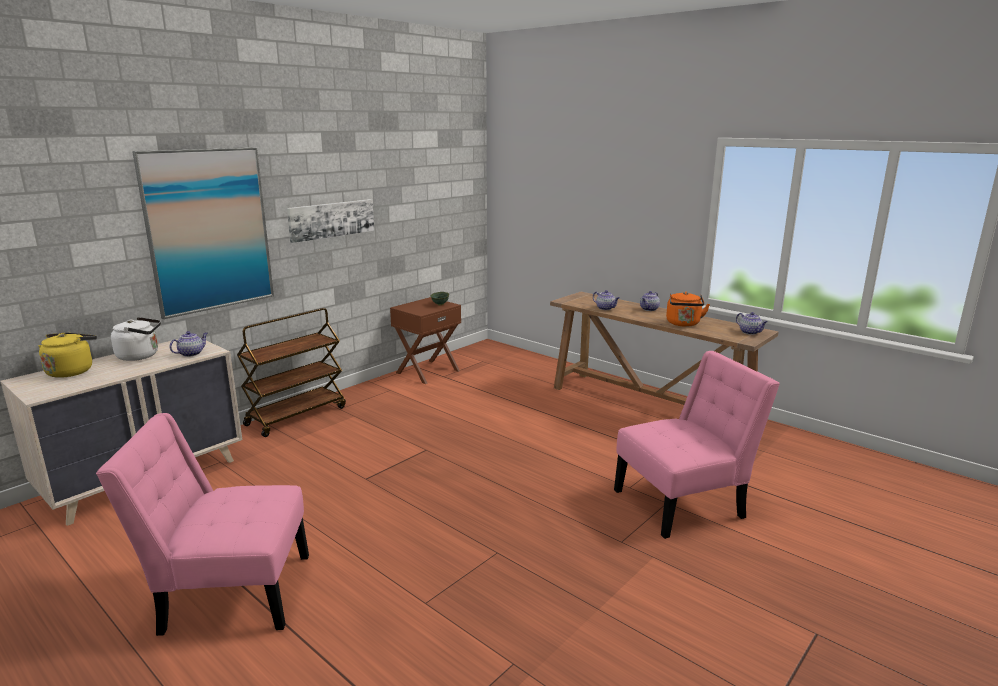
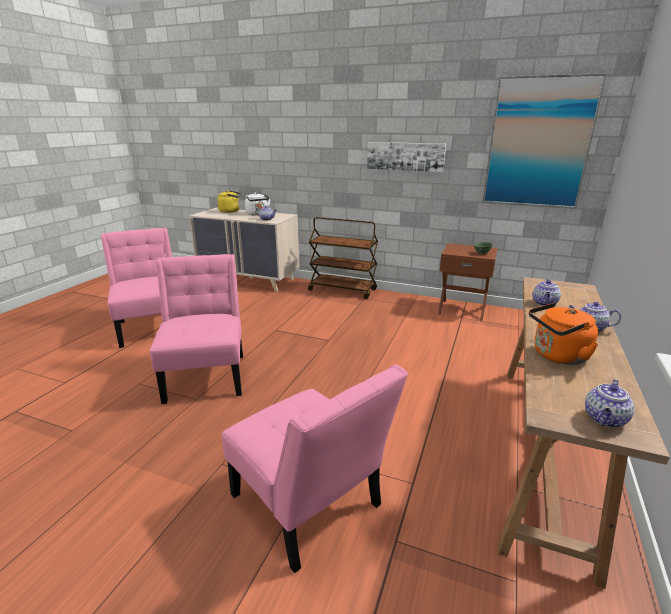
camera: 70 degrees right, 5 degrees up
(208, 230) = (314, 150): picture -> picture (538, 143)
(443, 541) = (207, 374): none -> pink chair

